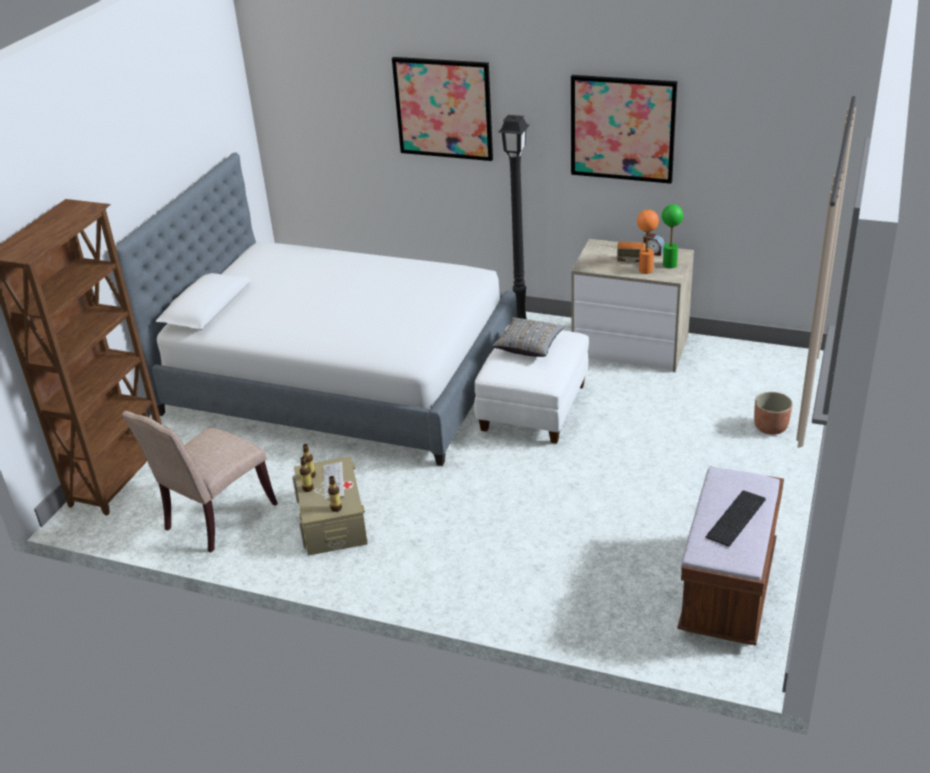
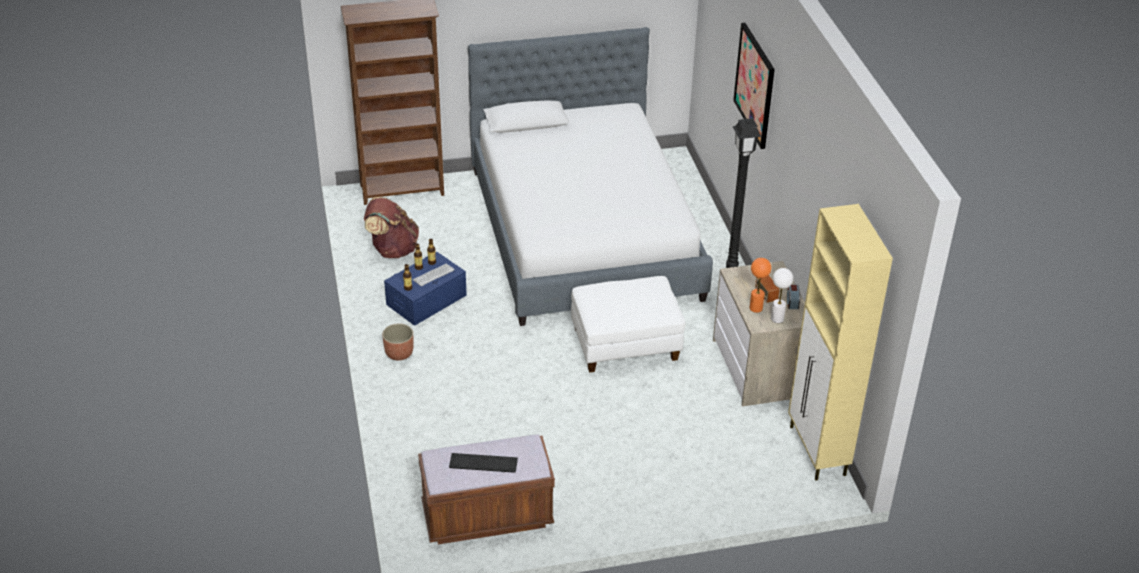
camera: 55 degrees right, 5 degrees up
(215, 518) = (392, 249): beige chair -> brown backpack
(332, 520) = (426, 300): beige storage box -> blue storage box
(529, 346) = (634, 295): grey pillow -> none
(622, 128) = (811, 186): picture -> none
(670, 265) = (777, 319): green table lamp -> white table lamp
(762, 353) = (817, 451): none -> beige cabinet
(770, 427) = (707, 486): planter -> planter (399, 353)

